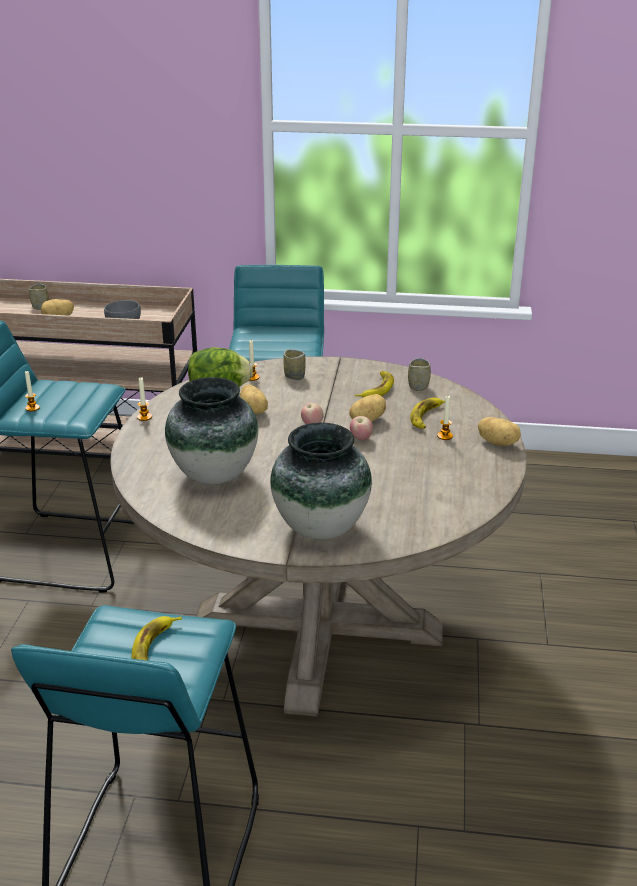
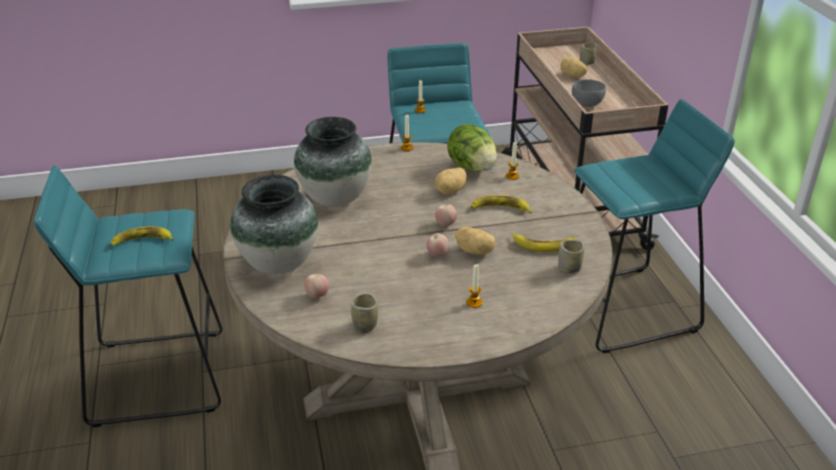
camera: 70 degrees right, 5 degrees up
(294, 376) = (532, 196): cup -> cup (365, 325)
(393, 513) = (317, 296): none -> apple
(427, 417) = (507, 285): banana -> banana (500, 208)
(498, 443) = (482, 340): potato -> none

